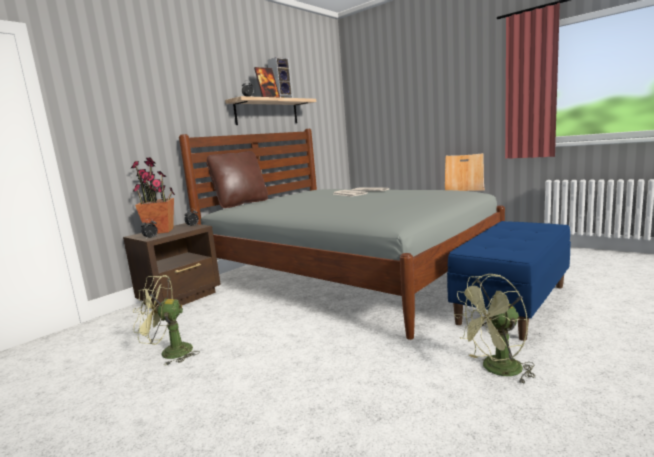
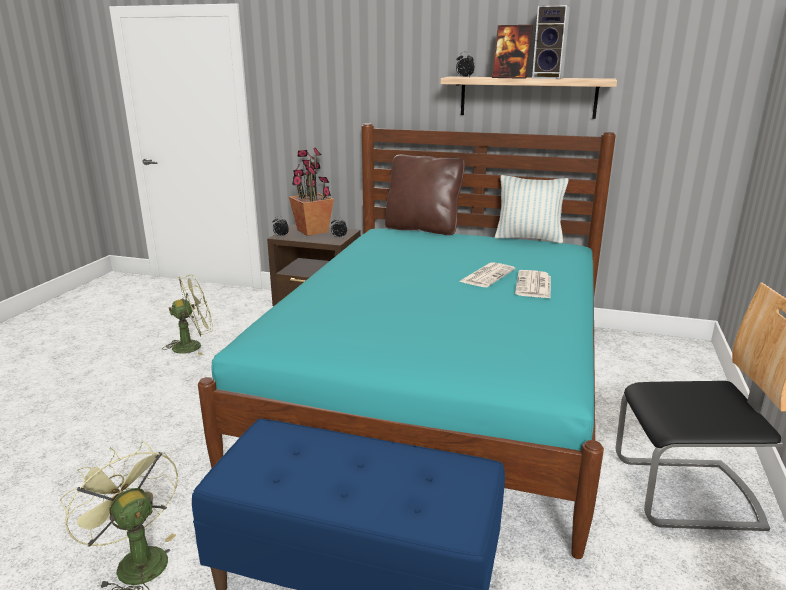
camera: 65 degrees right, 10 degrees up
(169, 353) = (193, 346): green fan -> green fan turned 90 degrees clockwise
(296, 192) = (528, 238): none -> pillow
(348, 273) = (439, 390): grey bed -> turquoise bed

